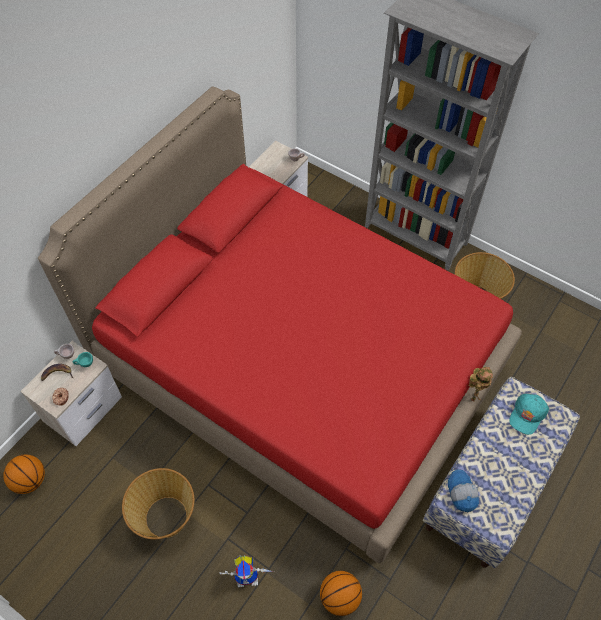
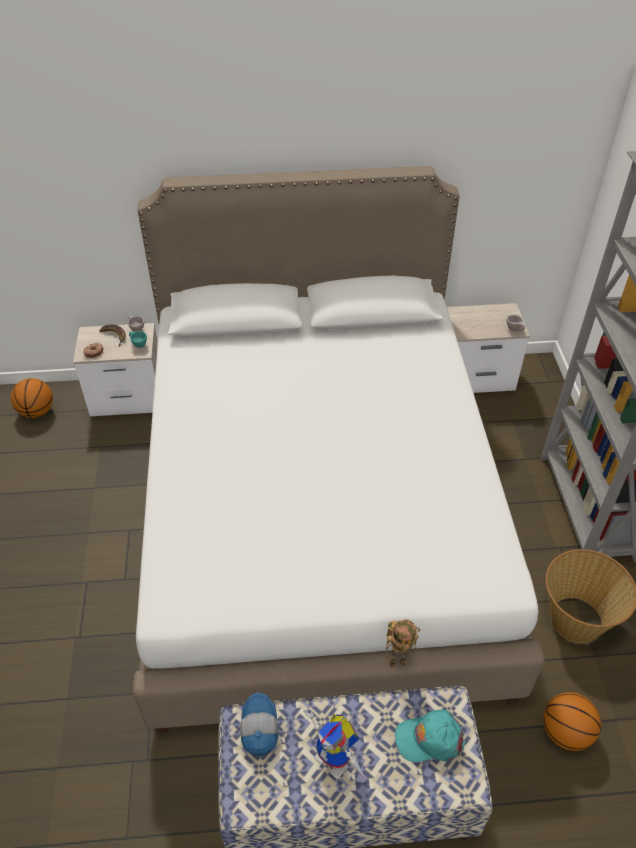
camera: 50 degrees right, 10 degrees down
(166, 518) = (72, 522): basket -> none
(249, 576) = (59, 626): toy robot -> toy robot (337, 760)
(299, 367) = (317, 515): red bed -> white bed
(339, 597) = (92, 722): basketball -> basketball (565, 731)
(461, 493) = (258, 728): cap -> cap turned 45 degrees counterclockwise

